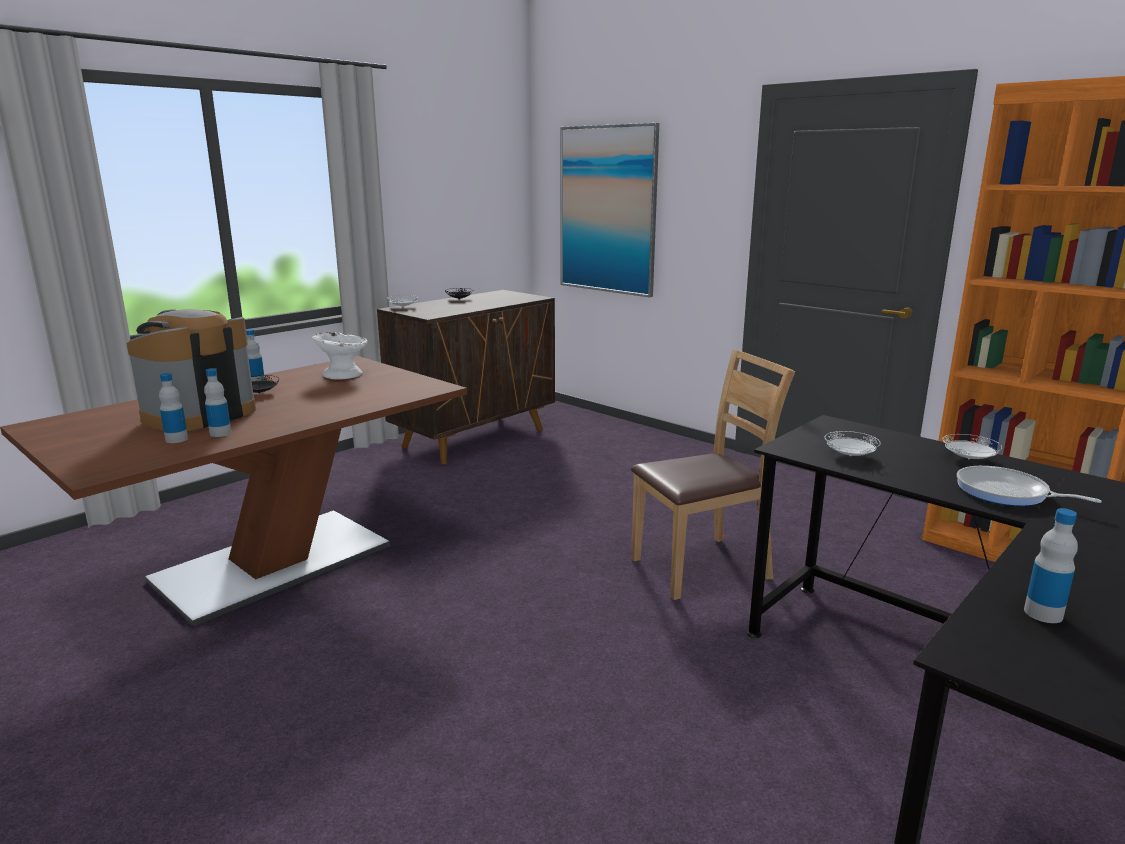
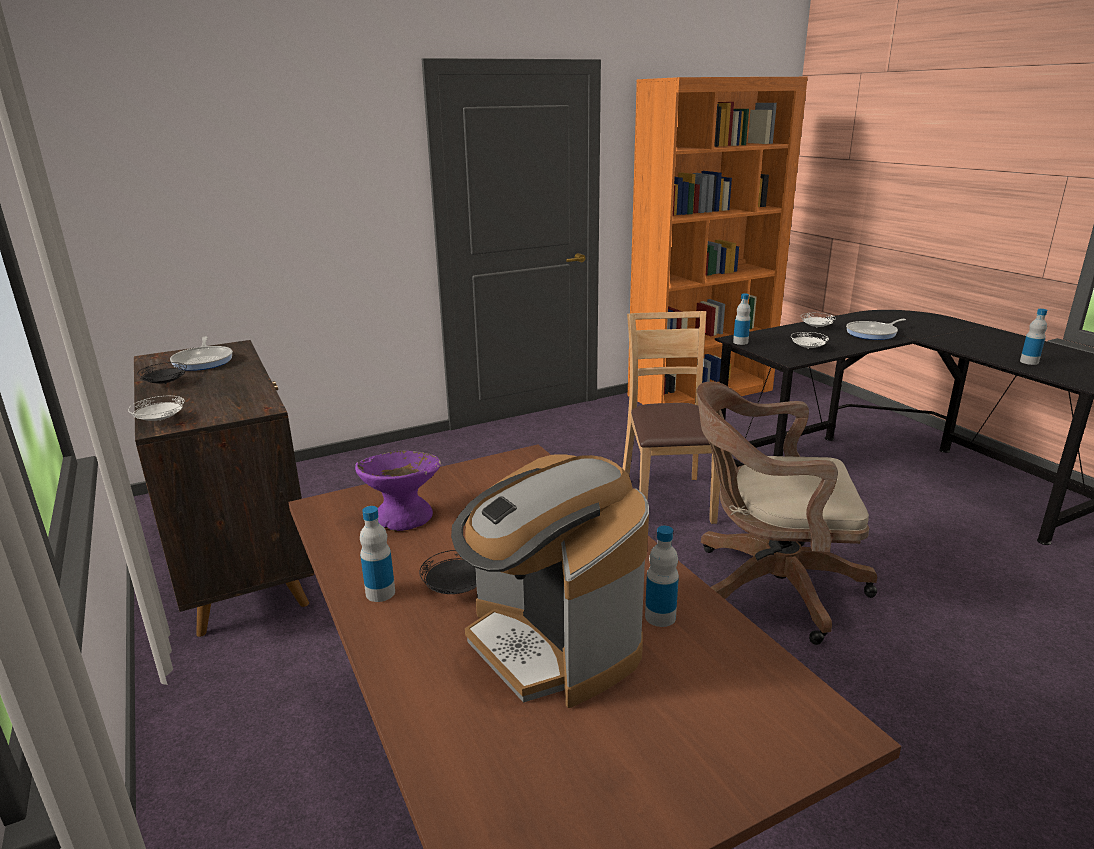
camera: 70 degrees left, 5 degrees up
(176, 439) = (677, 658): bottle -> bottle (740, 342)
(342, 375) = (403, 516): white bowl -> purple bowl
(503, 298) = (204, 361): none -> frying pan
(567, 639) = (768, 586): none -> brown office chair
(607, 210) = (226, 212): picture -> none

